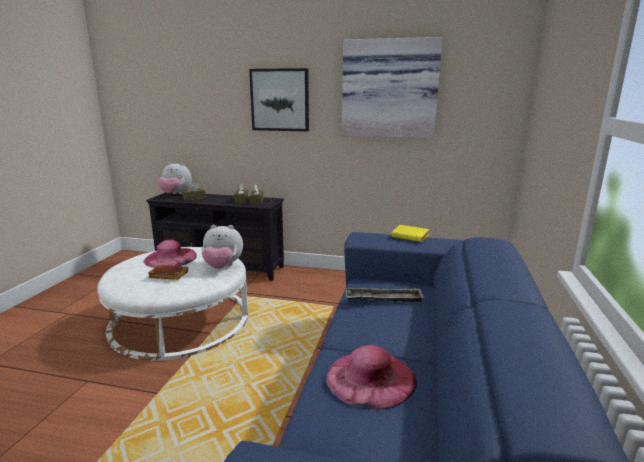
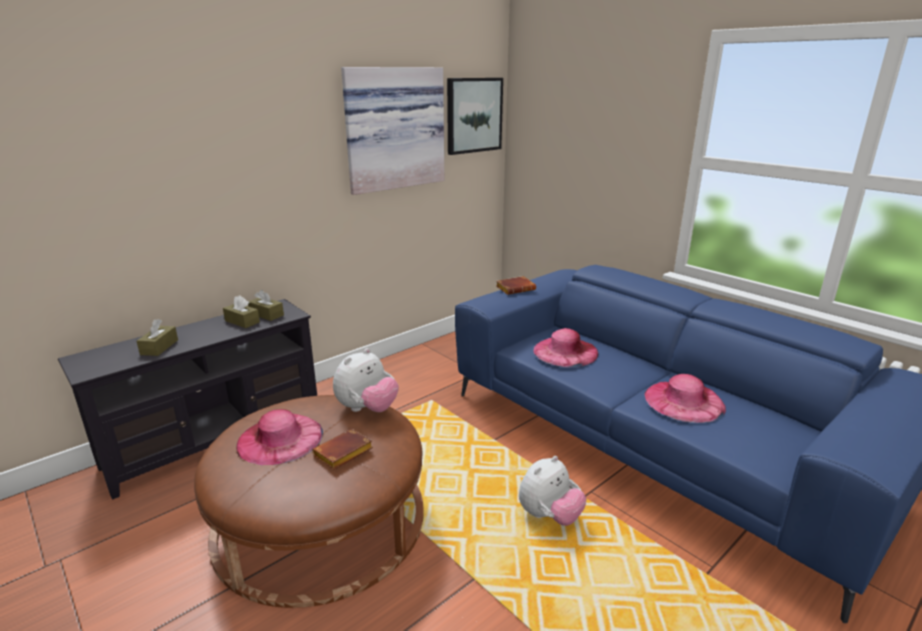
camera: 55 degrees left, 5 degrees up
(176, 194) = (99, 355): plush toy -> plush toy (549, 516)
(180, 320) = (320, 518): white ottoman -> brown ottoman
(280, 100) = (258, 156): picture -> picture (474, 115)
(384, 299) = (565, 351): tray -> pink hat
(411, 236) = (515, 288): yellow book -> brown book

